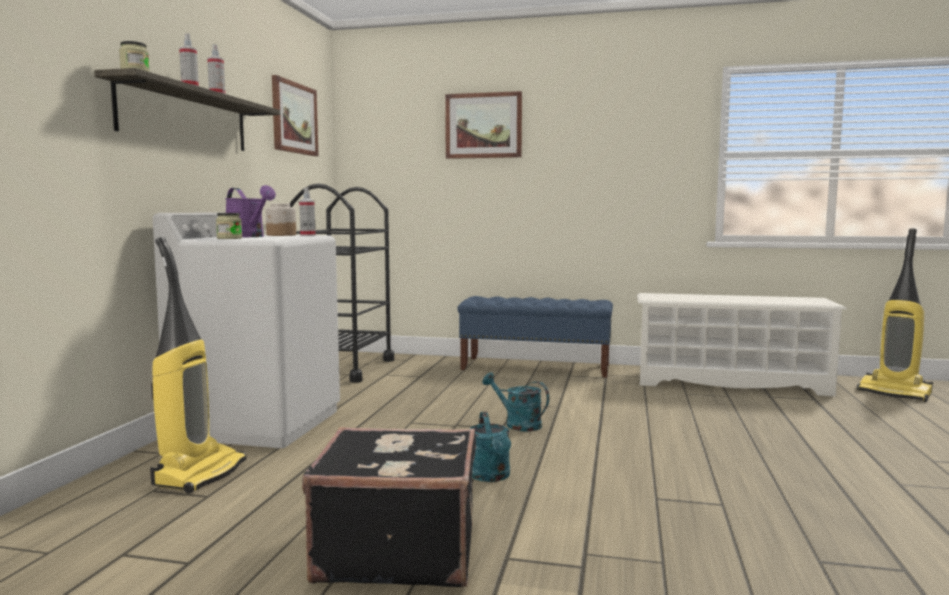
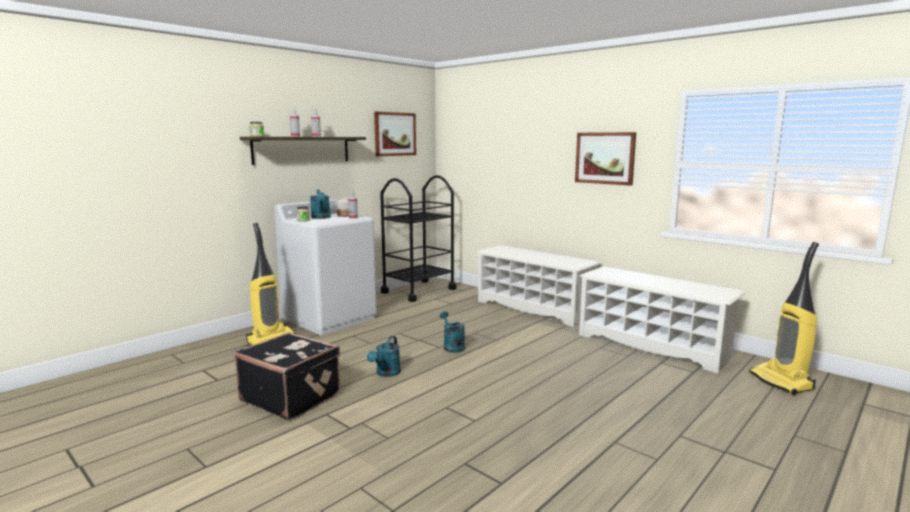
camera: 30 degrees right, 5 degrees up
(249, 237) = (321, 218): purple watering can -> turquoise watering can
(483, 125) = (516, 134): picture -> picture (605, 158)
(536, 367) = (534, 308): blue bench -> white shoe rack

